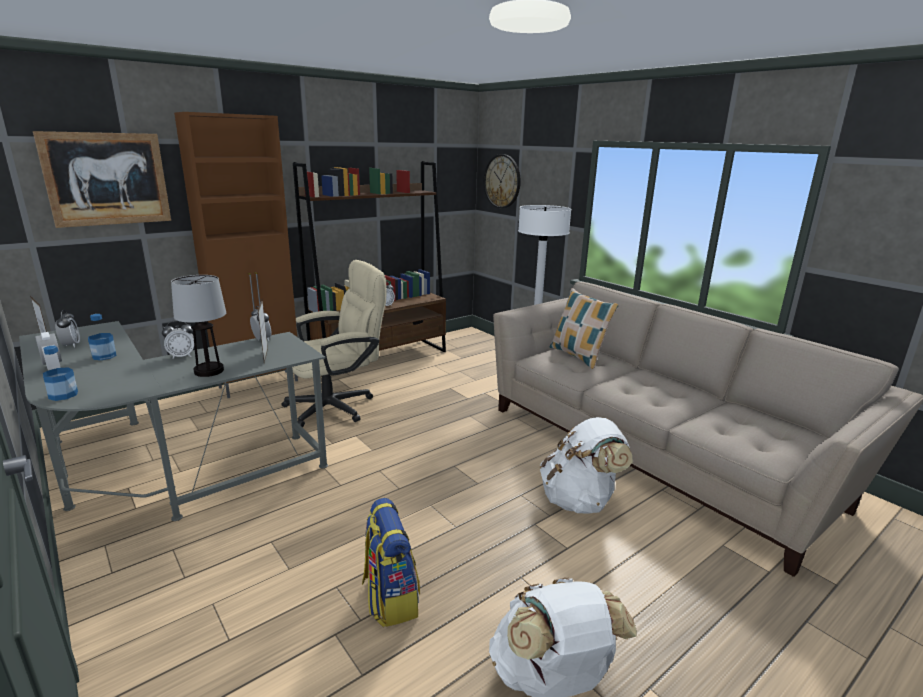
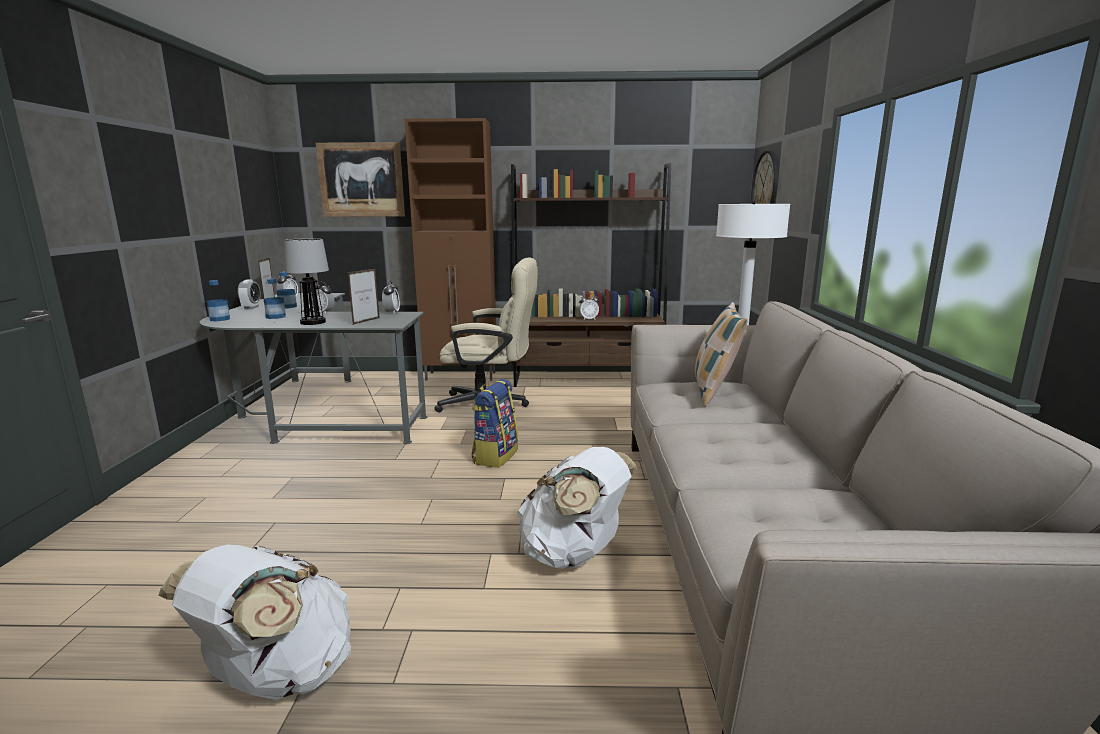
camera: 40 degrees right, 5 degrees down
(135, 374) = (275, 317): none -> bottle
(390, 598) = (289, 548): backpack -> backpack (495, 456)

